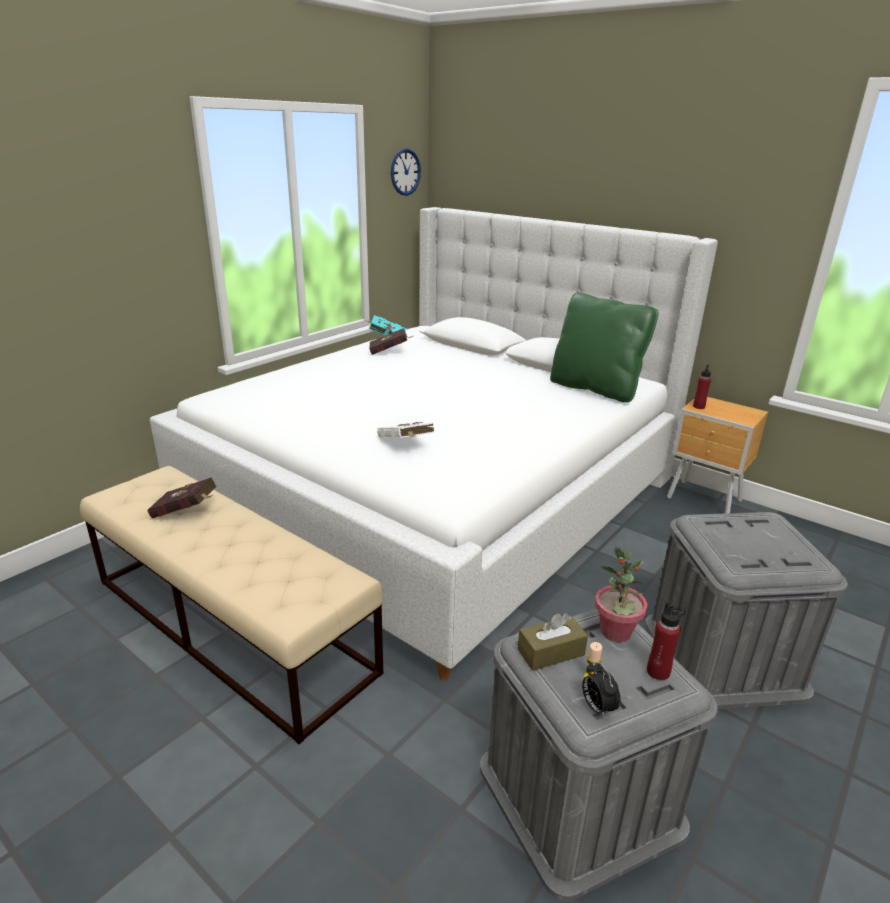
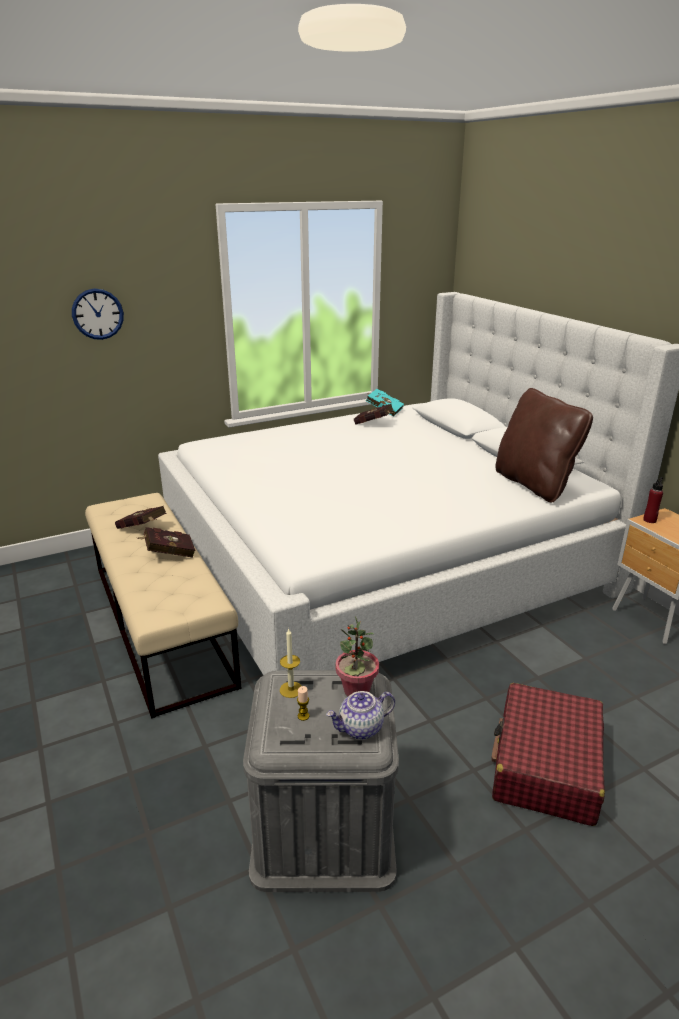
camera: 25 degrees right, 0 degrees up
(245, 535) = (168, 554): none -> red book
(405, 172) = (427, 259): wall clock -> wall clock (97, 314)
(405, 445) = (310, 506): white book -> none
(550, 652) = (291, 689): brown tissue box -> candle
(595, 388) = (534, 484): green pillow -> brown pillow
(597, 707) = (287, 737): alarm clock -> none
(658, 672) = (361, 729): red bottle -> teapot
(723, 657) = (546, 766): grey storage box -> red suitcase

